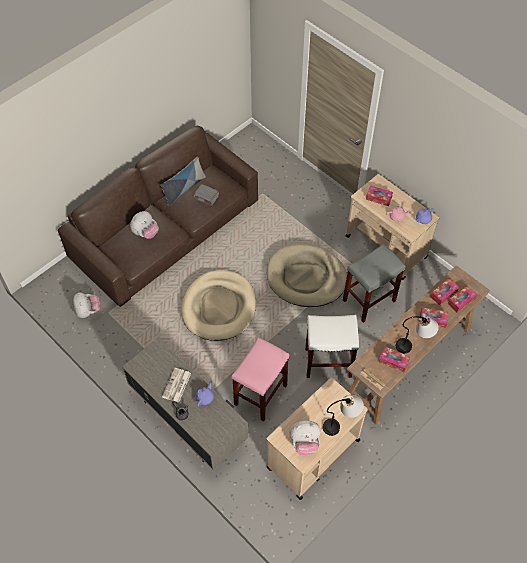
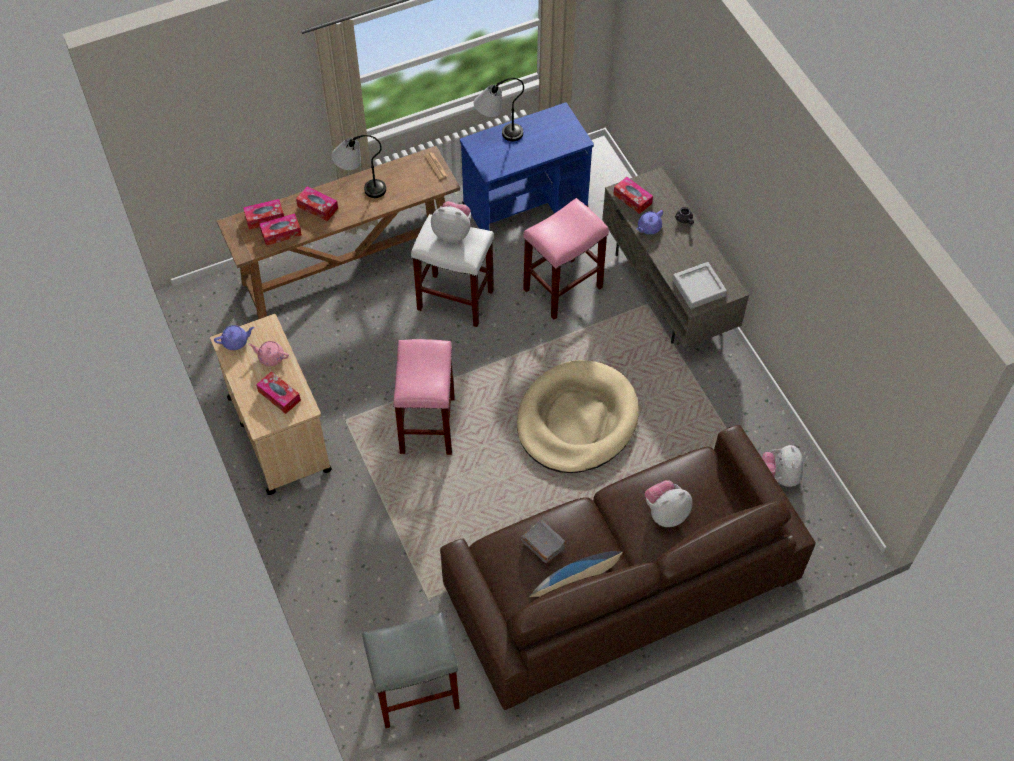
camera: 160 degrees left, 0 degrees up
(157, 360) = (698, 288): none -> grey tray
(176, 385) = (681, 251): newspaper -> none
(304, 442) = (550, 128): plush toy -> plush toy (452, 232)
(306, 278) = (427, 424): beige dog bed -> pink stool
(313, 454) = (526, 207): beige cart -> blue cart
(369, 300) = (352, 363): grey stool -> grey stool (414, 692)
(393, 361) = (398, 177): tissue box -> tissue box (632, 199)

